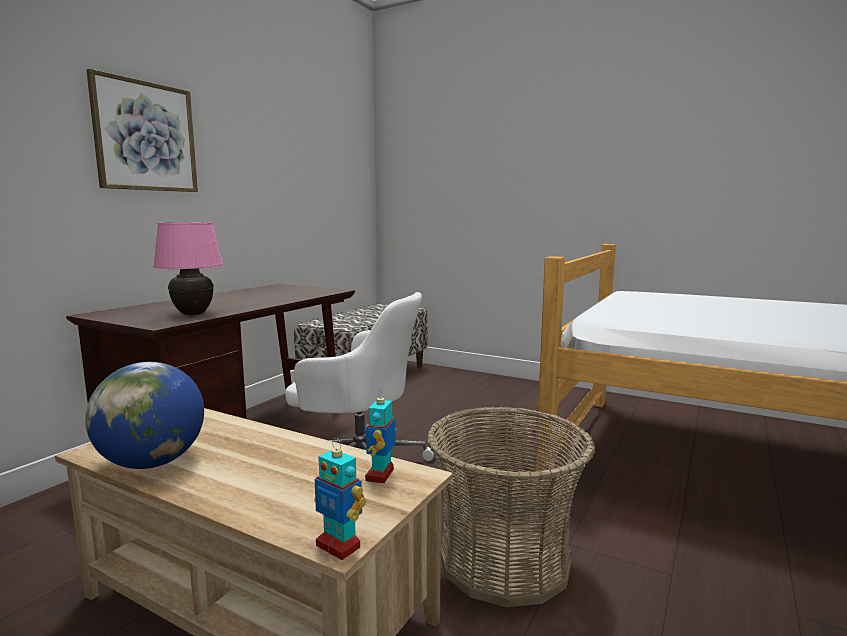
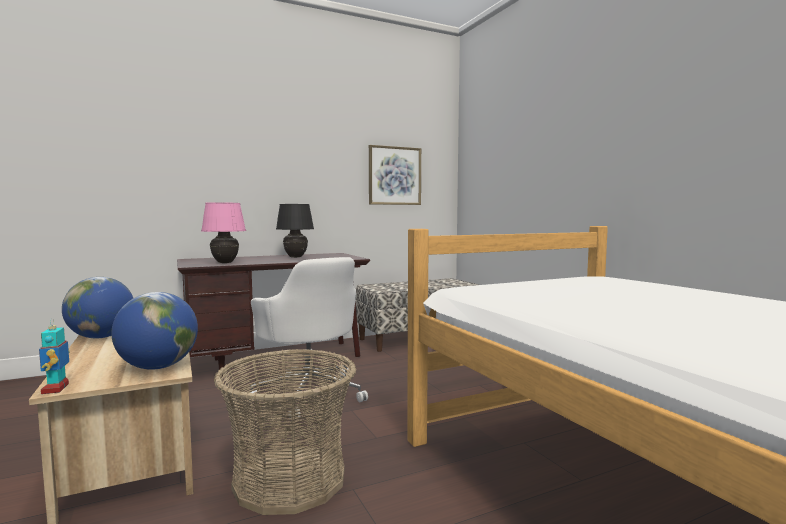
camera: 35 degrees right, 5 degrees down
(145, 136) = (240, 151): picture -> picture (394, 176)
(252, 296) = (295, 257): none -> black table lamp
(380, 475) = (158, 367): toy robot -> globe

